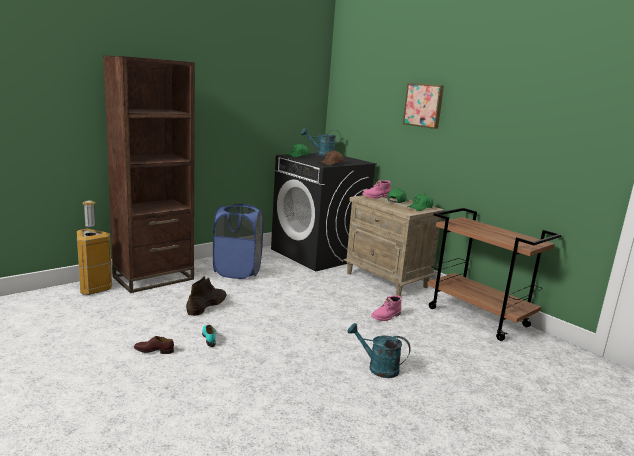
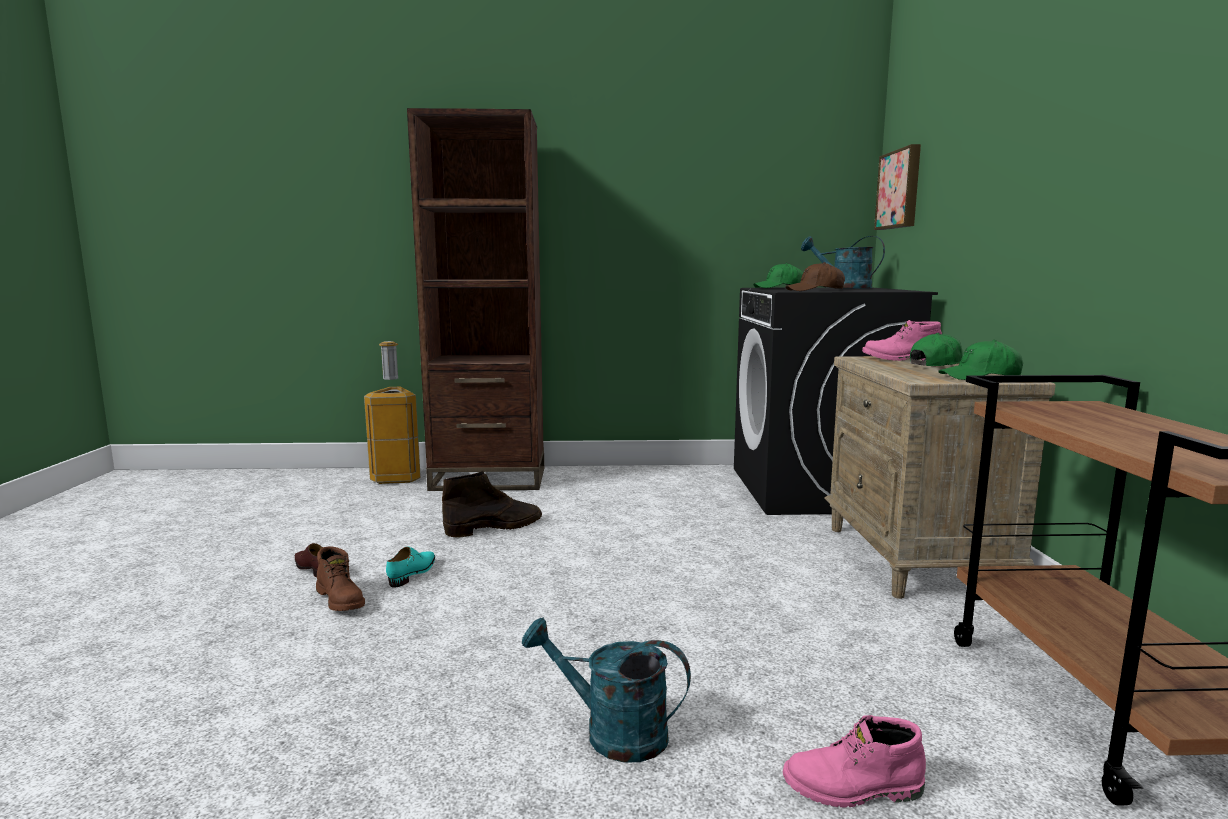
camera: 40 degrees right, 5 degrees down
(198, 359) = (341, 599): none -> brown boot
(237, 271) = (623, 491): blue laundry basket -> none
(378, 368) = (611, 732): turquoise watering can -> turquoise watering can turned 45 degrees counterclockwise
(386, 316) = (803, 629): pink boot -> pink boot (853, 789)
(424, 105) = (1026, 123): picture -> picture (900, 189)

